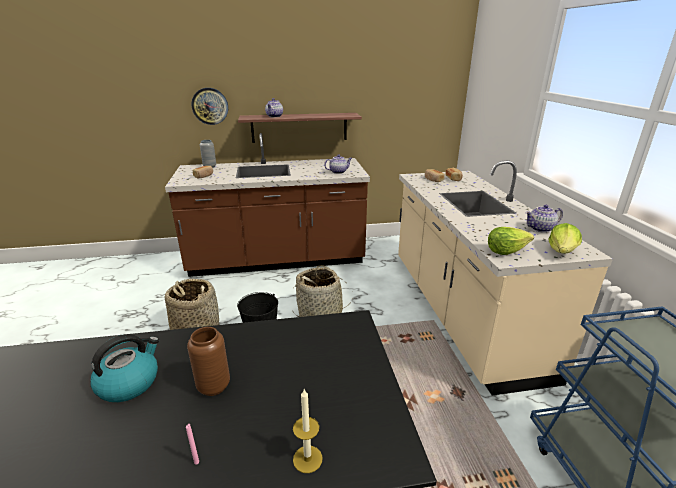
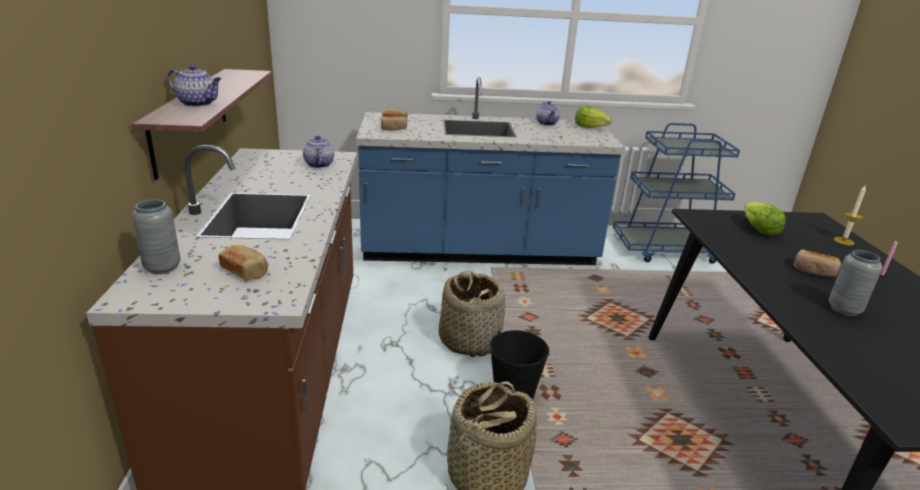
camera: 85 degrees left, 0 degrees up
(129, 382) = (844, 310): kettle -> grey vase
(210, 106) = (91, 117): wall clock -> none
(214, 386) = (814, 271): brown vase -> bread
(461, 312) = (478, 250): beige counter -> blue counter
(506, 250) = (592, 139): lettuce -> lettuce (758, 229)

